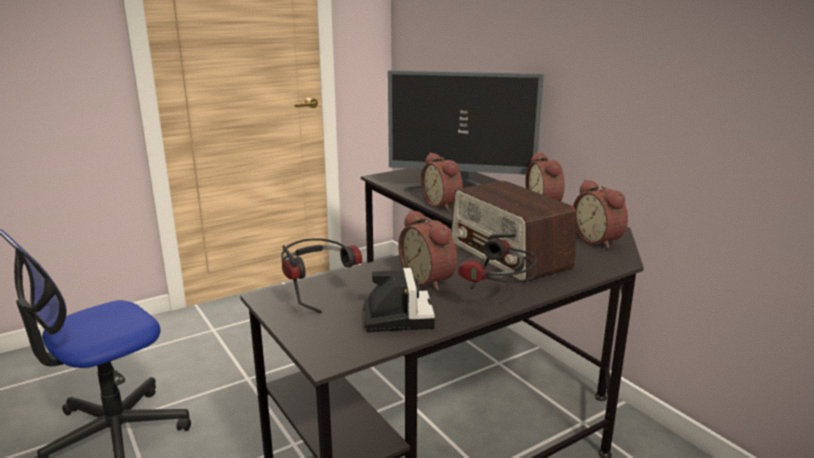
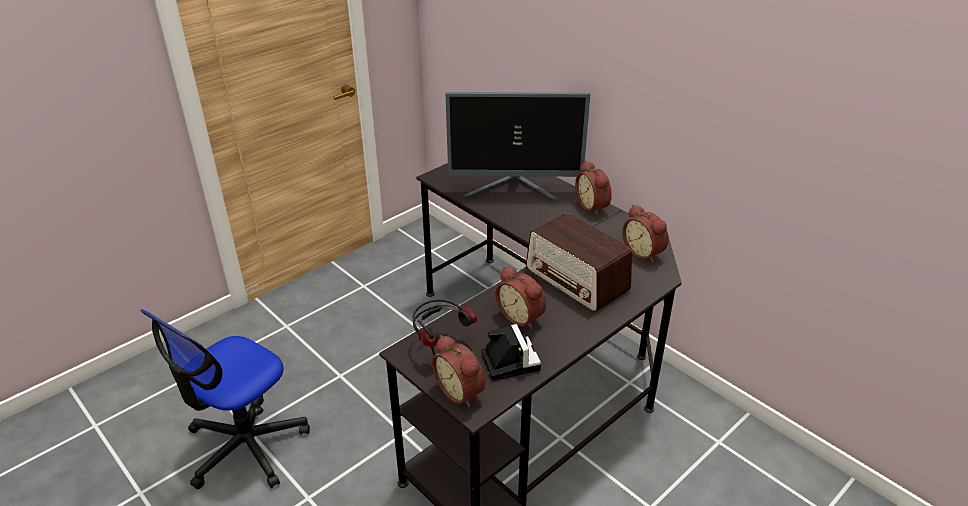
camera: 10 degrees left, 15 degrees up
(443, 204) = (505, 215): alarm clock -> alarm clock (461, 391)
(497, 301) = (579, 336): headphones -> none

